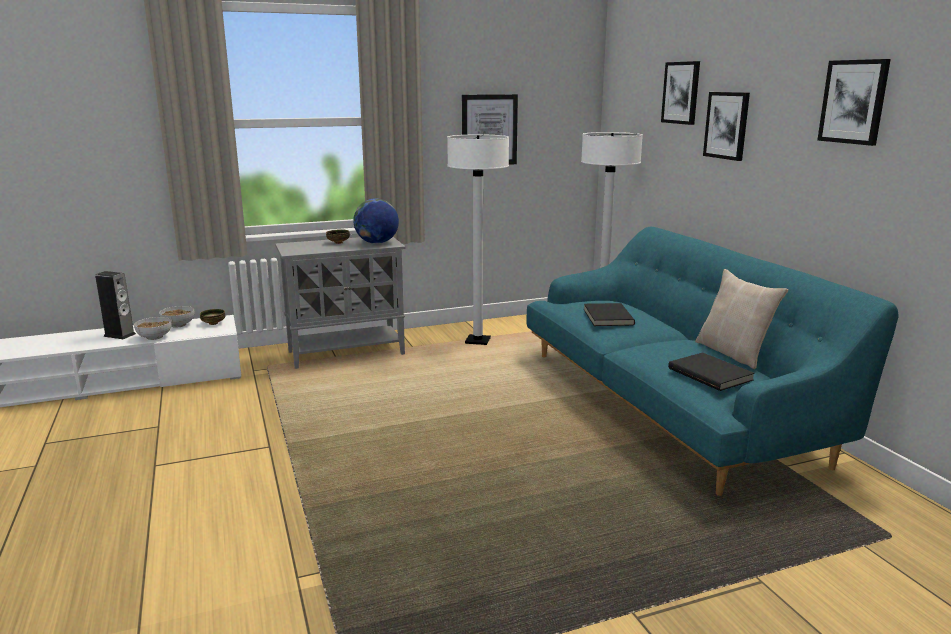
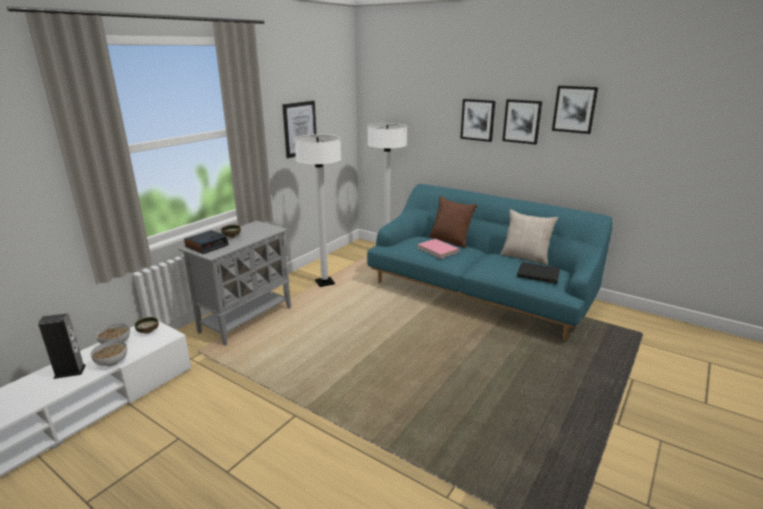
camera: 35 degrees left, 5 degrees up
(301, 246) = (207, 246): none -> alarm clock
(377, 243) = (262, 230): globe -> none
(606, 317) = (437, 250): black book -> pink book
(649, 312) = (450, 240): none -> brown pillow
(681, 93) = (435, 98): picture -> picture (522, 121)

